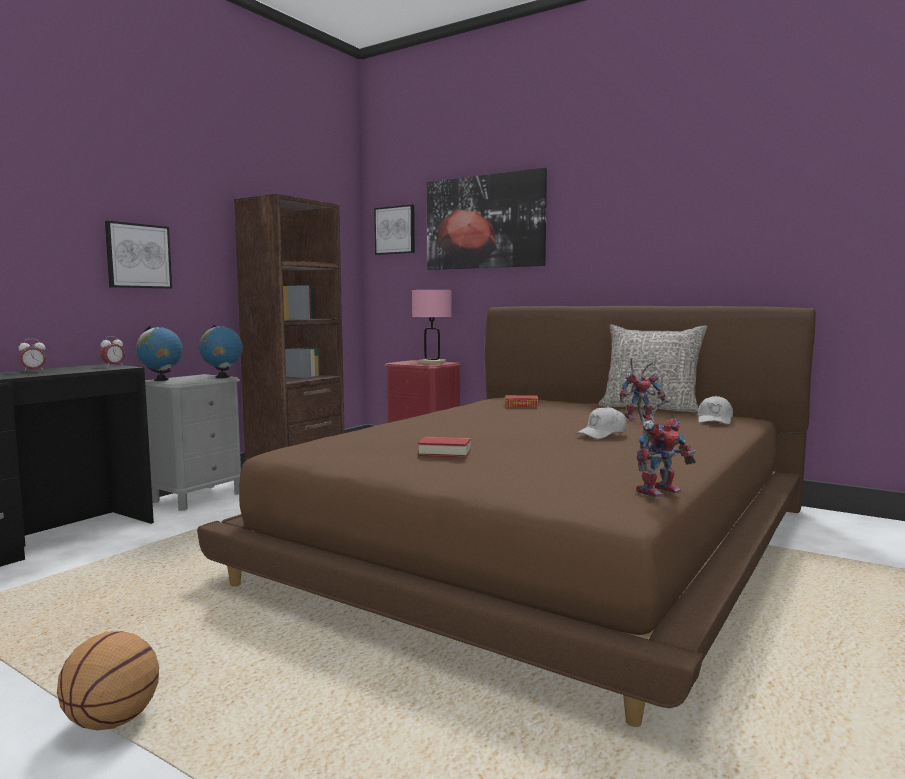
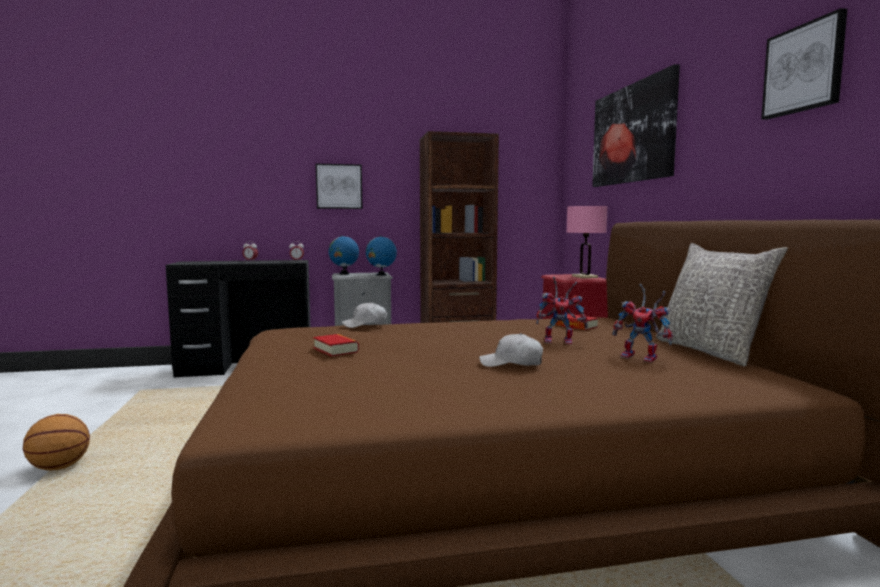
camera: 45 degrees right, 0 degrees up
(395, 230) = (579, 151): picture -> picture (803, 69)
(658, 490) = (320, 422): toy robot -> toy robot (560, 341)
(715, 420) = (718, 378): white cap -> white cap (364, 324)

